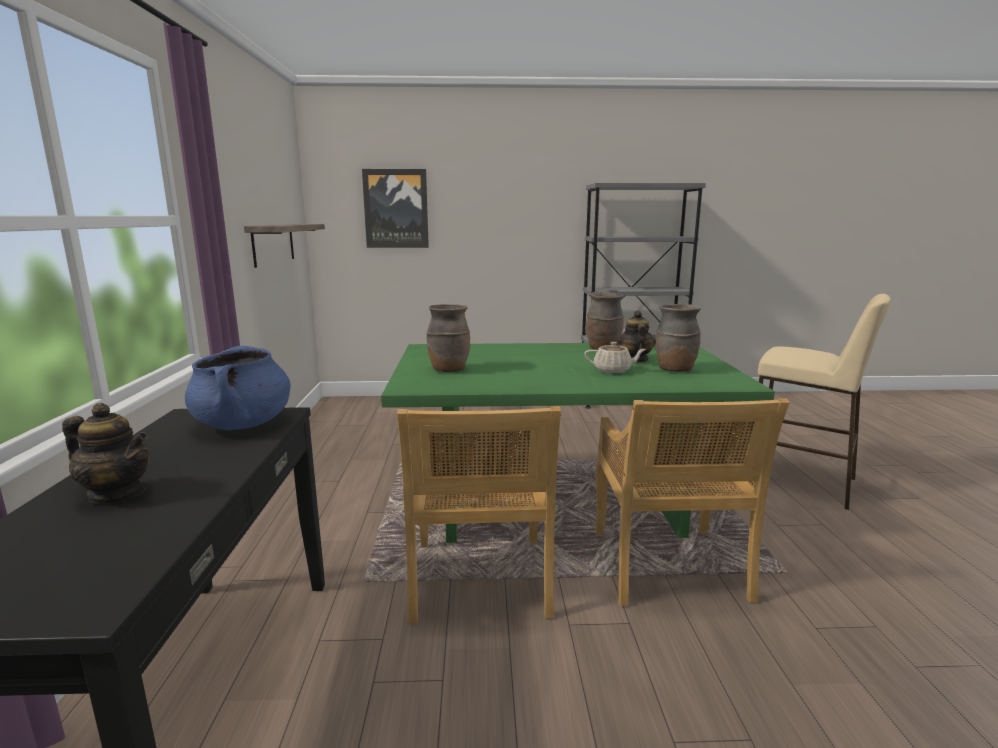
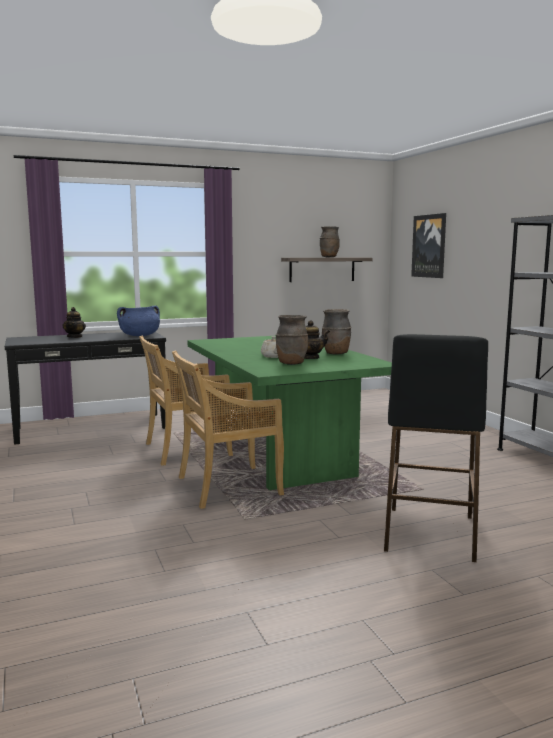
camera: 70 degrees right, 5 degrees down
(448, 370) = (242, 341): brown vase -> brown vase (329, 257)
(800, 481) = (430, 533): beige stool -> black stool

